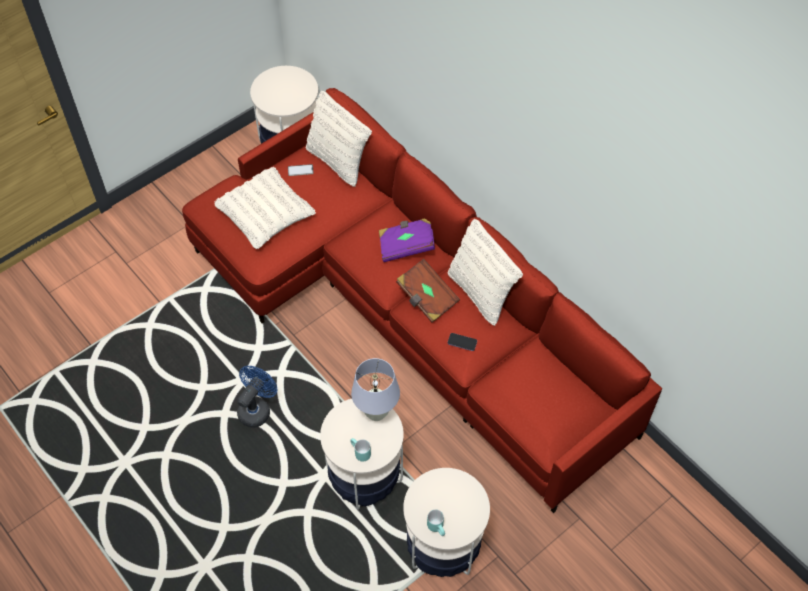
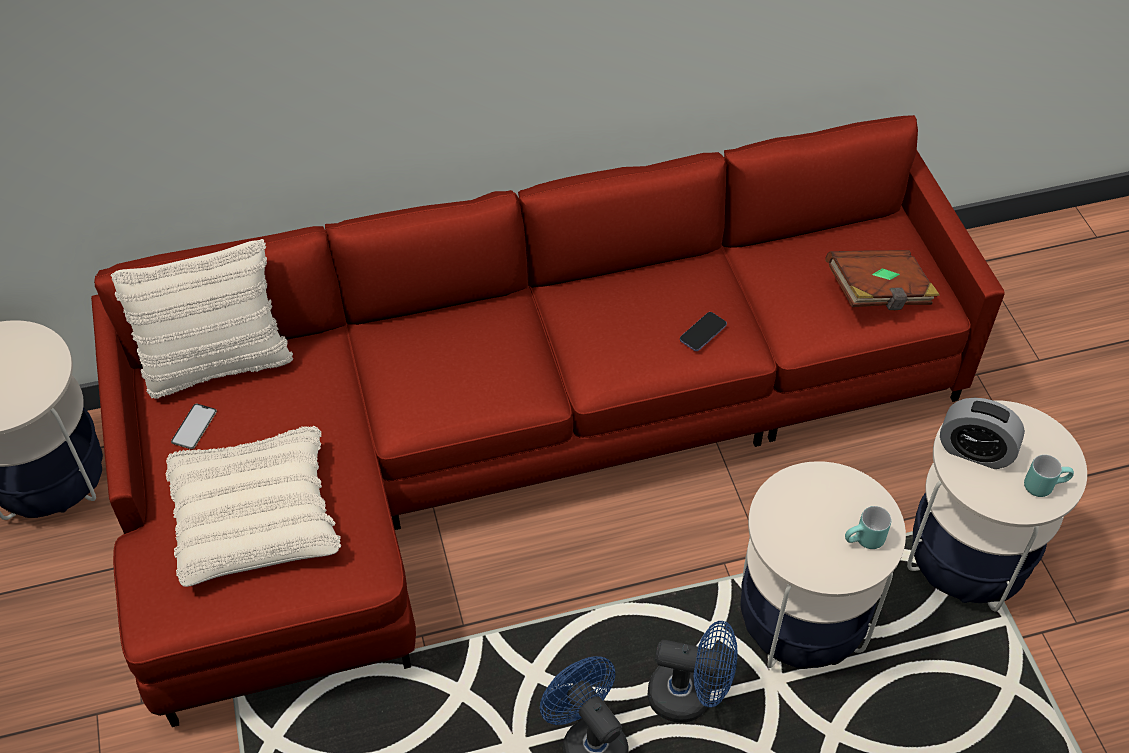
camera: 65 degrees left, 5 degrees down
(299, 442) = (690, 696): none -> blue fan
(376, 413) = (796, 489): white table lamp -> none
(406, 246) = (469, 334): purple book -> none
(426, 298) = (592, 345): brown book -> brown book (878, 294)
(443, 488) = (975, 451): none -> alarm clock
(481, 294) = (622, 276): beige pillow -> none

